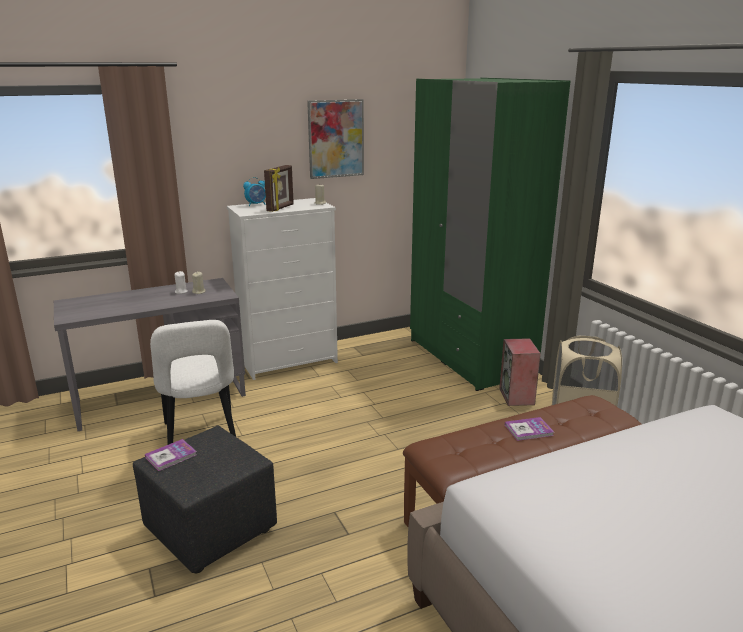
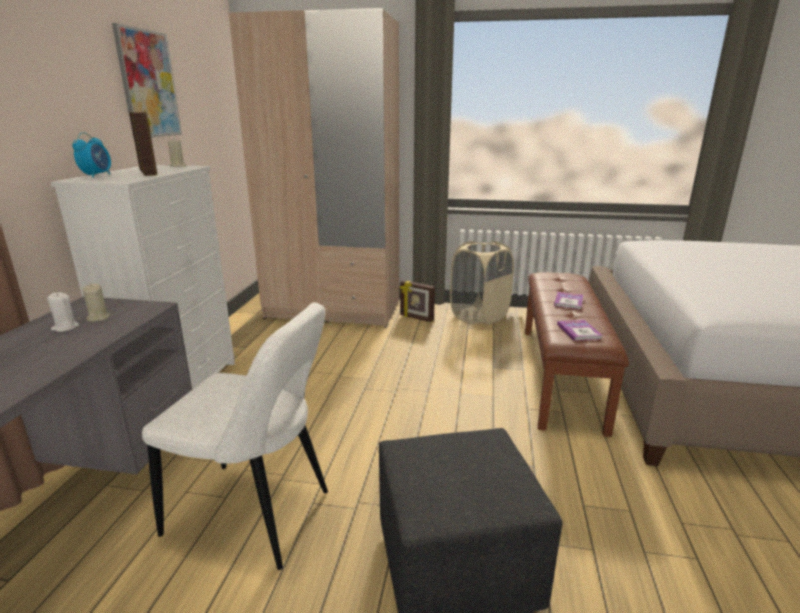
camera: 55 degrees left, 0 degrees up
(171, 456) = (429, 498): book -> book (579, 331)
(470, 357) = (334, 309): green wardrobe -> beige wardrobe
(517, 397) = (416, 318): speaker -> picture frame

